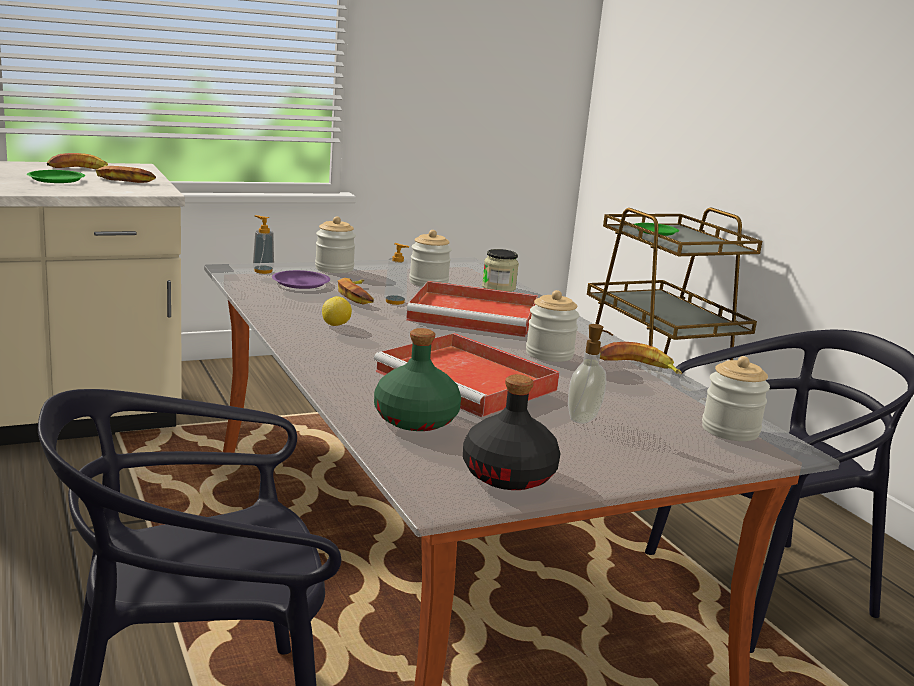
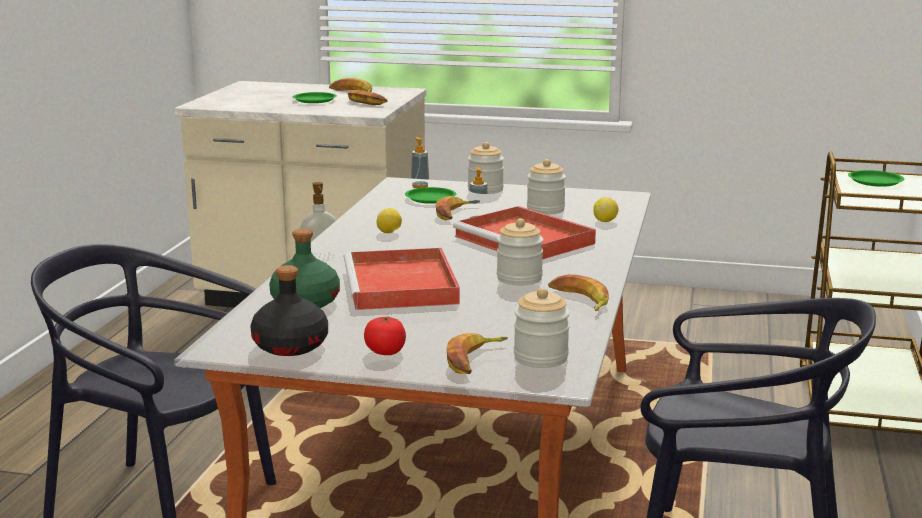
camera: 40 degrees right, 0 degrees up
(300, 283) = (430, 198): purple plate -> green plate
(498, 288) = (605, 221): jar -> lemon
(584, 419) = (432, 326): soap dispenser -> soap dispenser (320, 254)
(605, 458) = (385, 352): none -> tomato
(690, 446) = (474, 360): none -> banana

